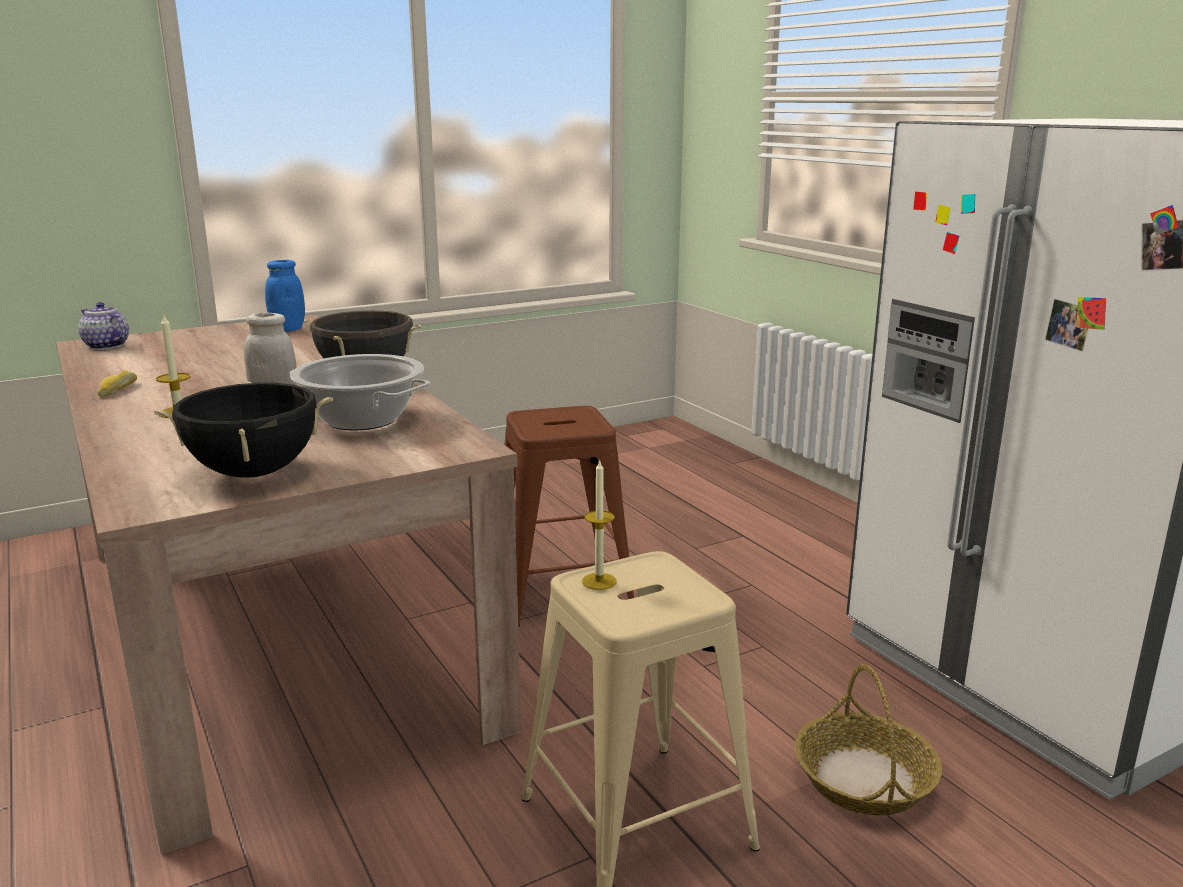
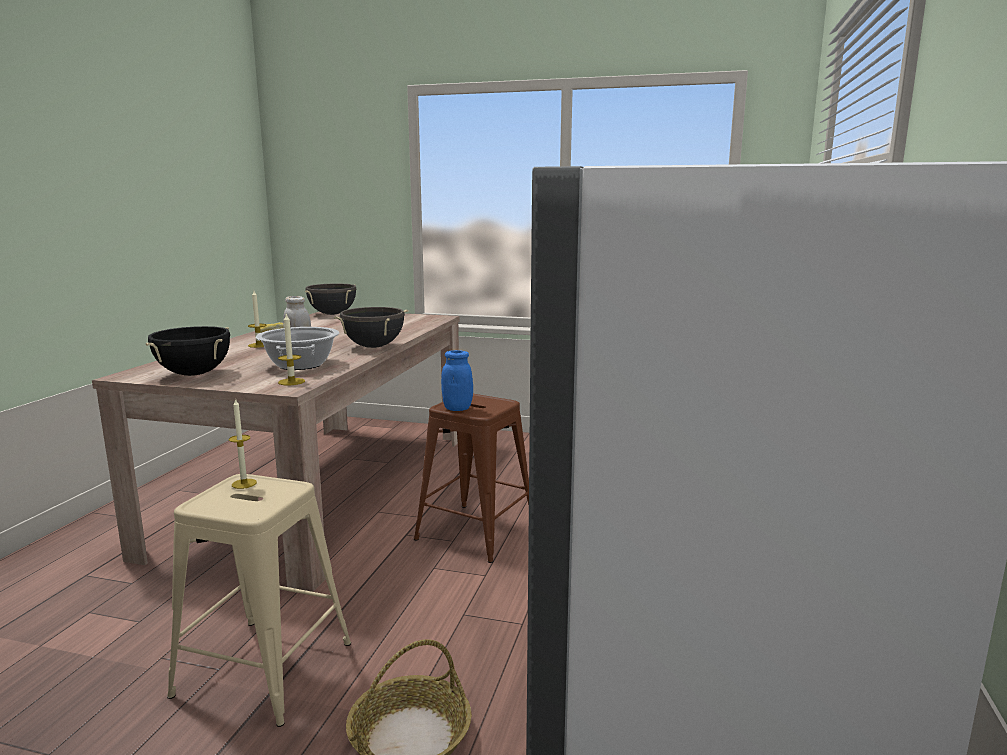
camera: 45 degrees right, 5 degrees down
(105, 346) = (332, 314): teapot -> black cooking pot
(288, 329) = (420, 320): blue jar -> blue jar (457, 408)
(439, 440) = (291, 382): none -> candle

